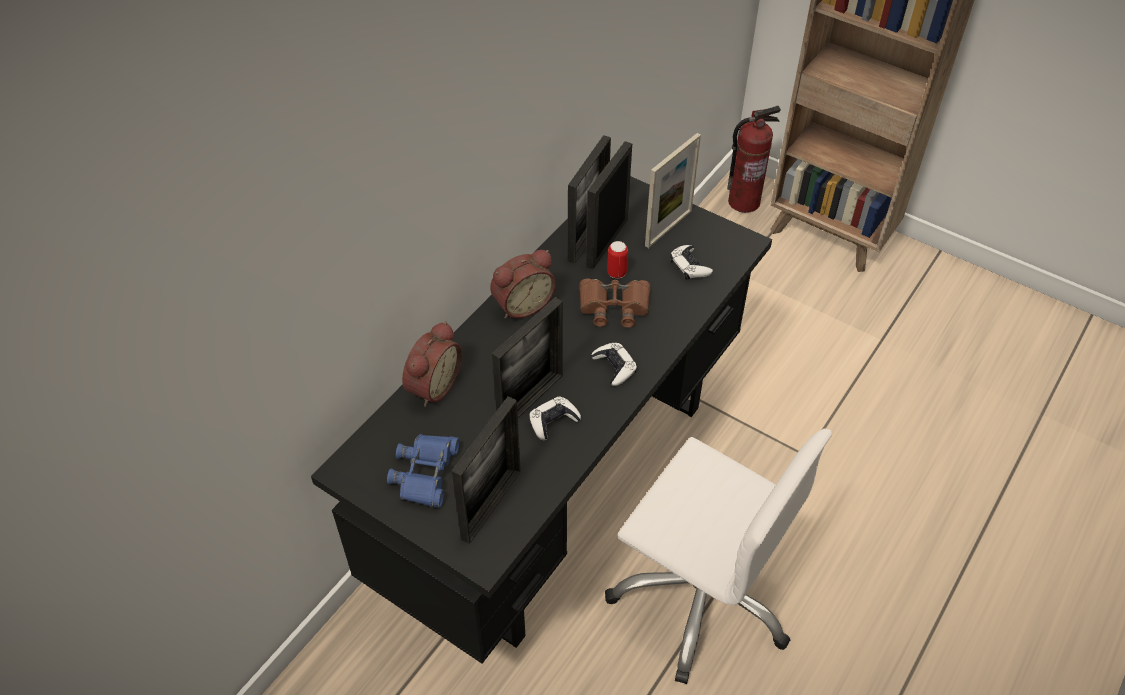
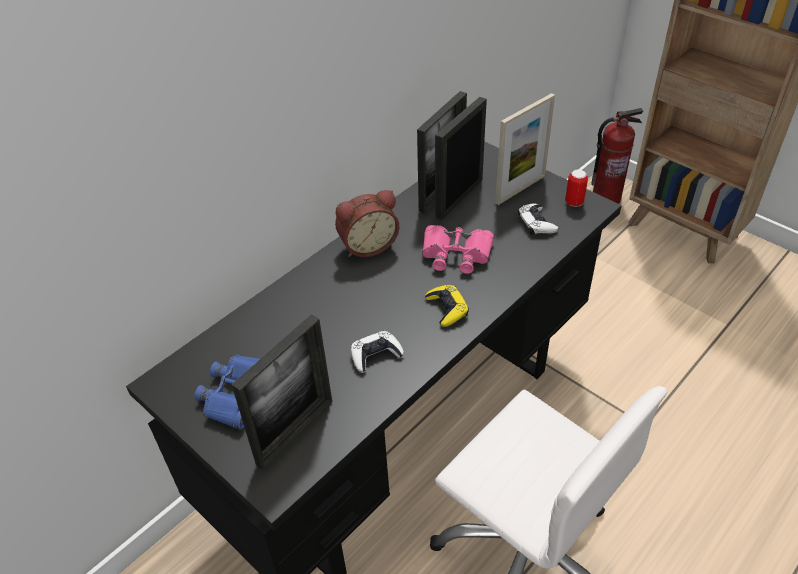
camera: 10 degrees right, 5 degrees down
(431, 385) = (264, 311): alarm clock -> none
(530, 400) = (357, 333): picture frame -> none
(614, 306) = (456, 253): brown binoculars -> pink binoculars
(614, 367) = (447, 308): white game controller -> yellow game controller
(616, 273) = (464, 224): can -> can (574, 202)

